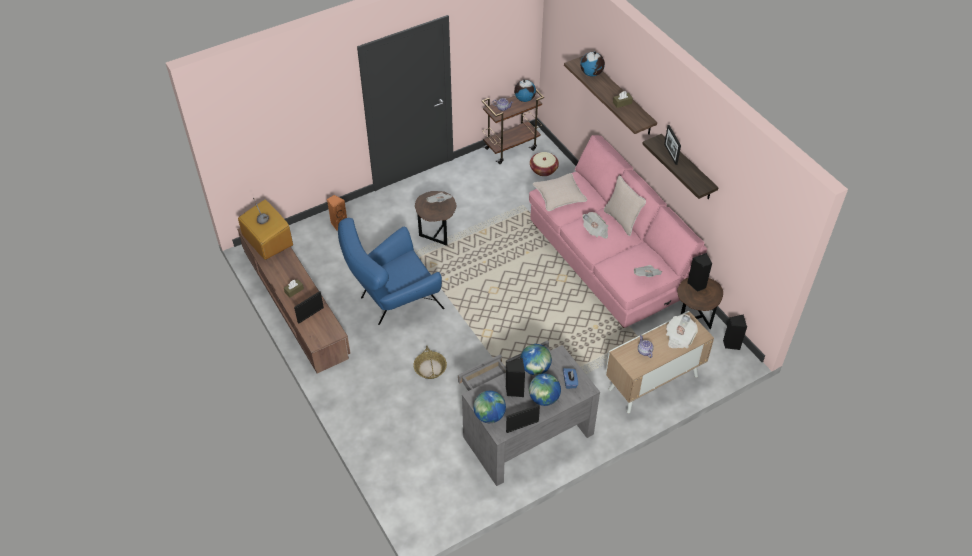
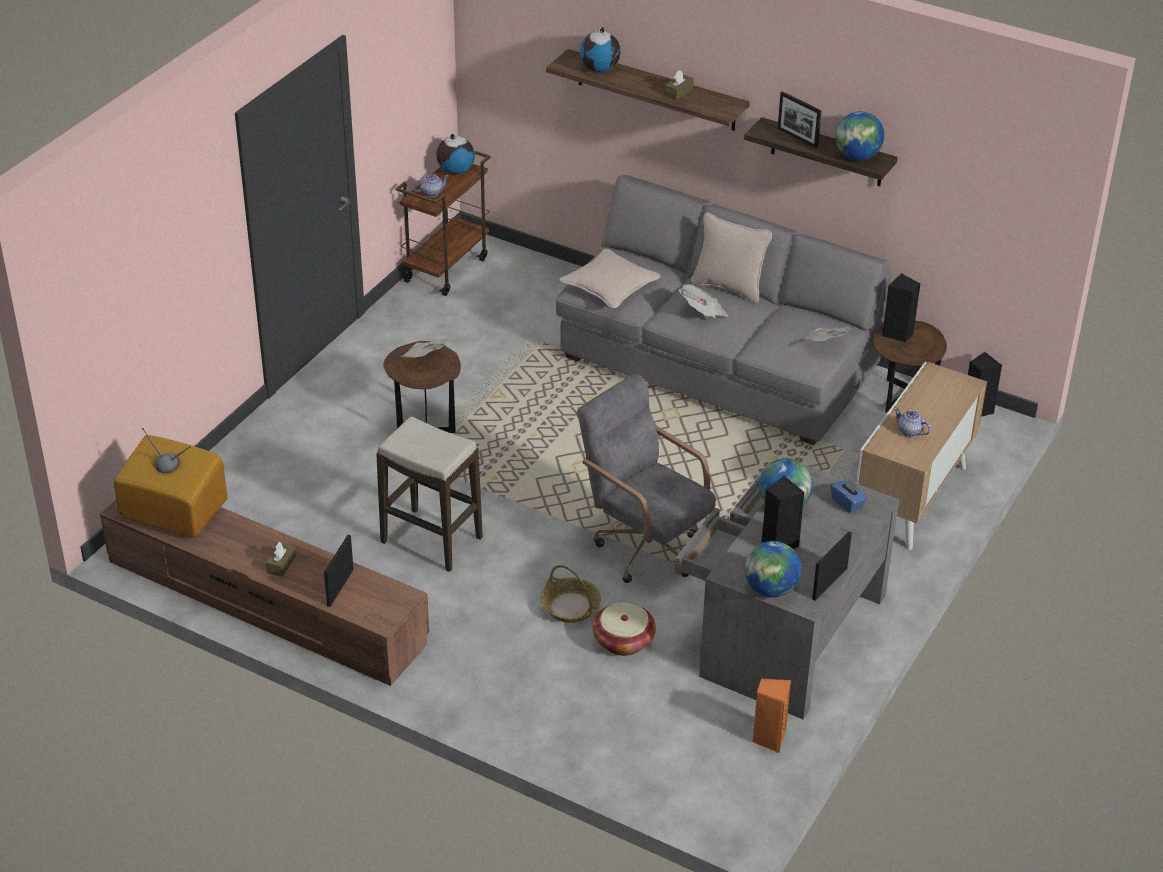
camera: 30 degrees left, 10 degrees down
(338, 224) = (246, 465): orange speaker -> orange speaker (768, 739)
(392, 302) = (431, 540): blue armchair -> stool
(490, 351) = (643, 548): none -> grey office chair
(543, 169) = (521, 281): basket -> basket (623, 641)
(544, 398) = (829, 537): globe -> globe (857, 156)
(609, 257) = (716, 363): pink sofa -> grey sofa
(679, 337) = (941, 398): newspaper -> none

